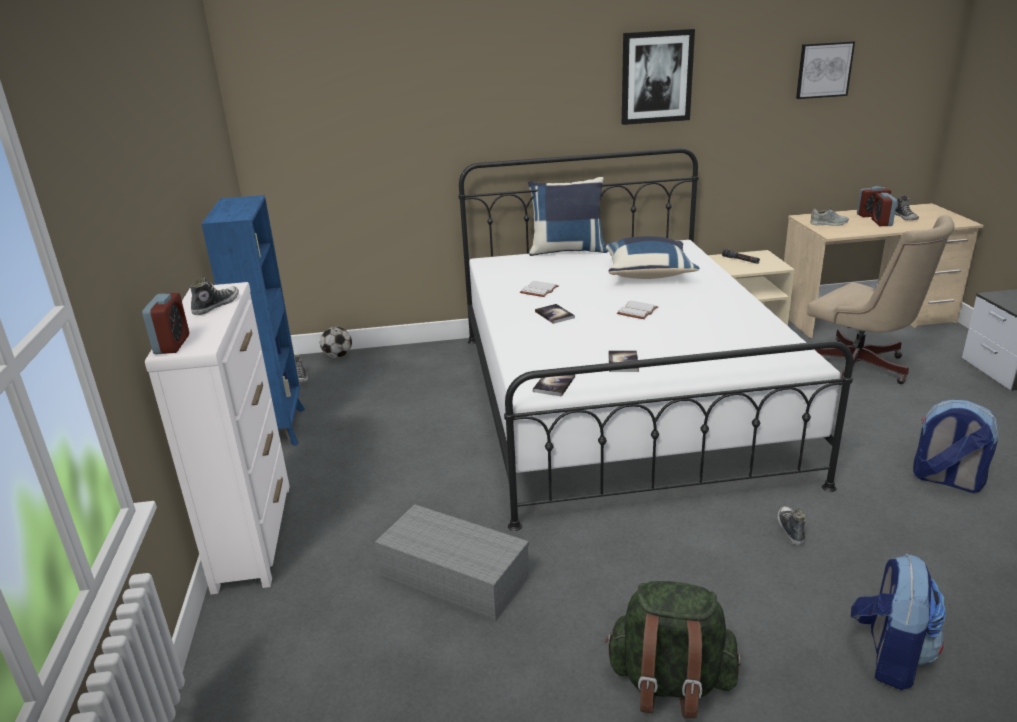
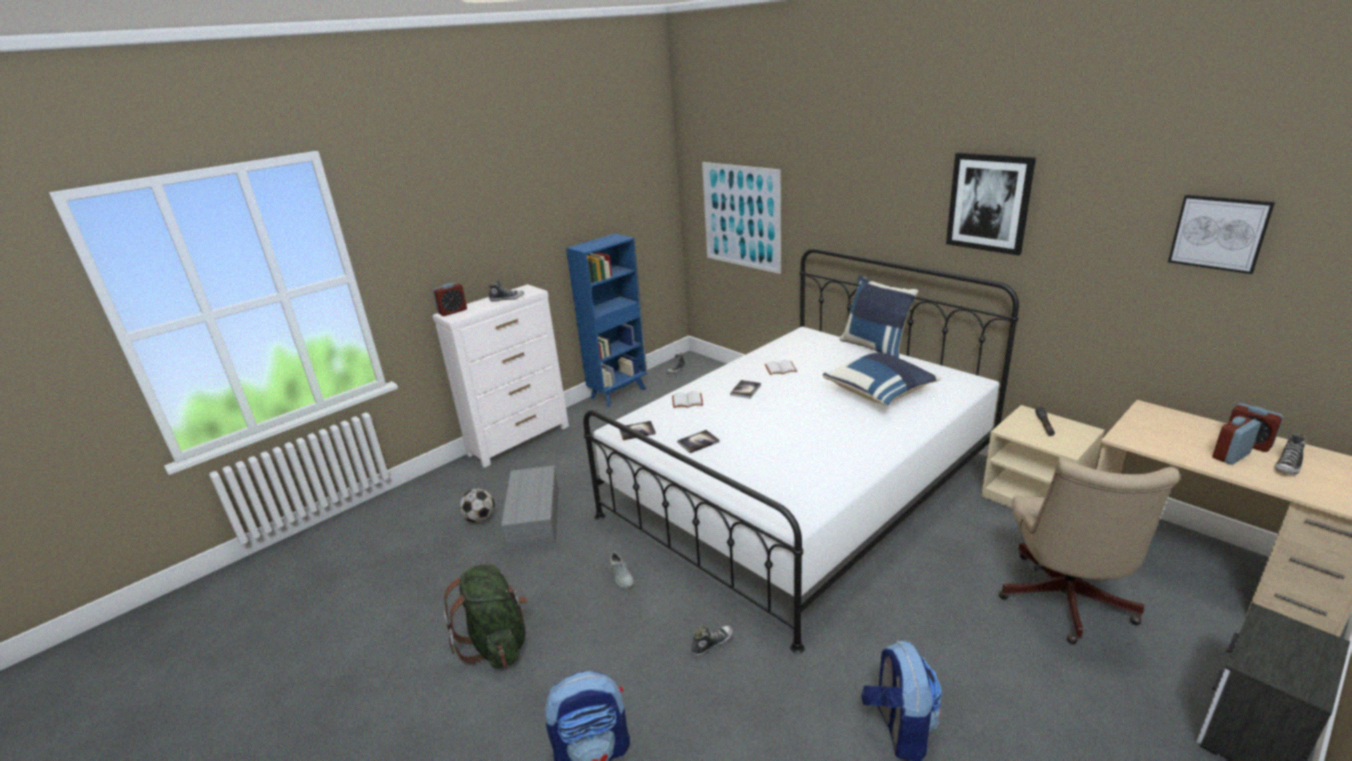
camera: 55 degrees right, 0 degrees up
(338, 356) = (716, 366): football -> football (480, 519)
(352, 150) = (741, 216): none -> picture
(638, 312) = (795, 416): white book -> white book (687, 402)
(829, 223) = (1156, 427): grey shoe -> grey shoe (621, 577)

